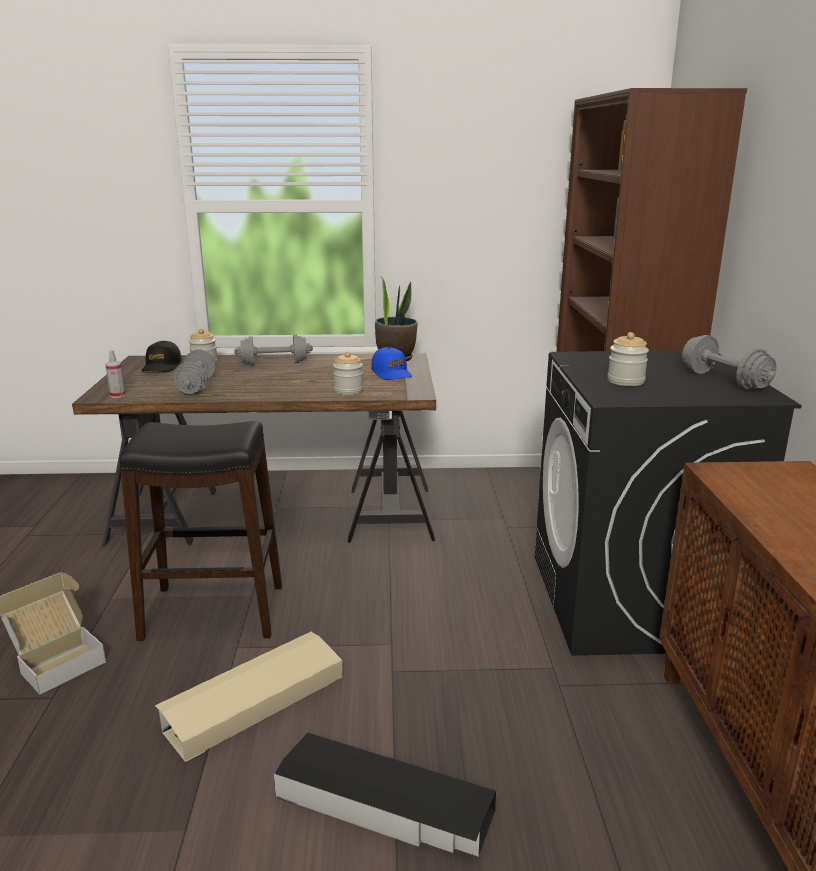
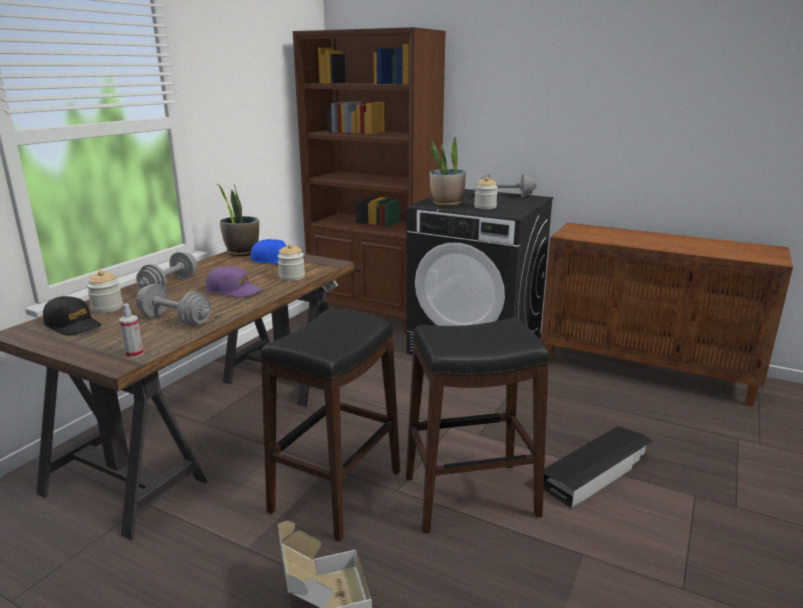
camera: 60 degrees left, 0 degrees up
(253, 701) = (470, 496): beige storage box -> black stool
(285, 383) = (234, 290): none -> purple cap
(600, 363) = (447, 204): none -> potted plant

